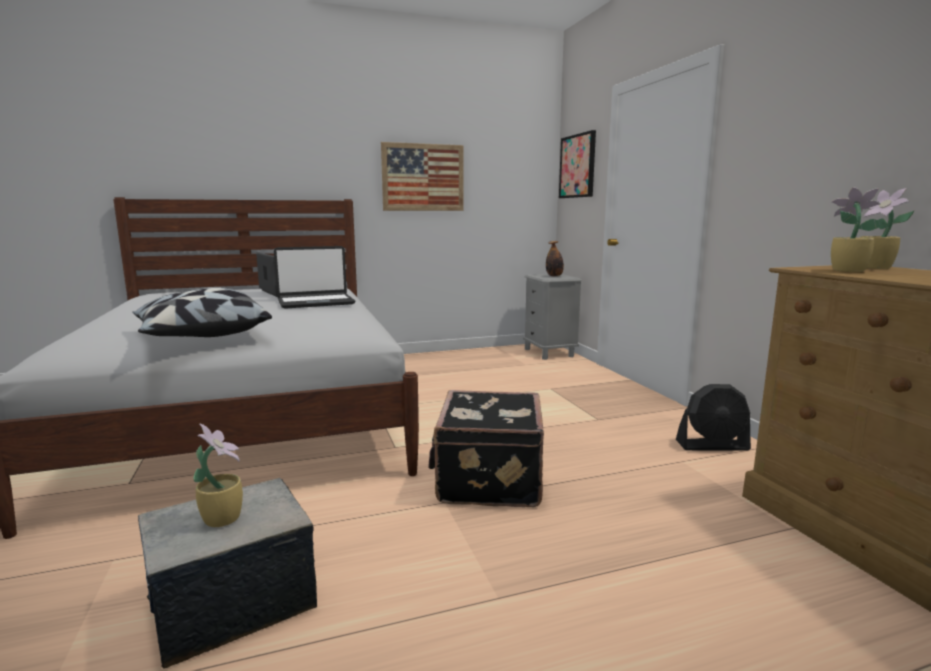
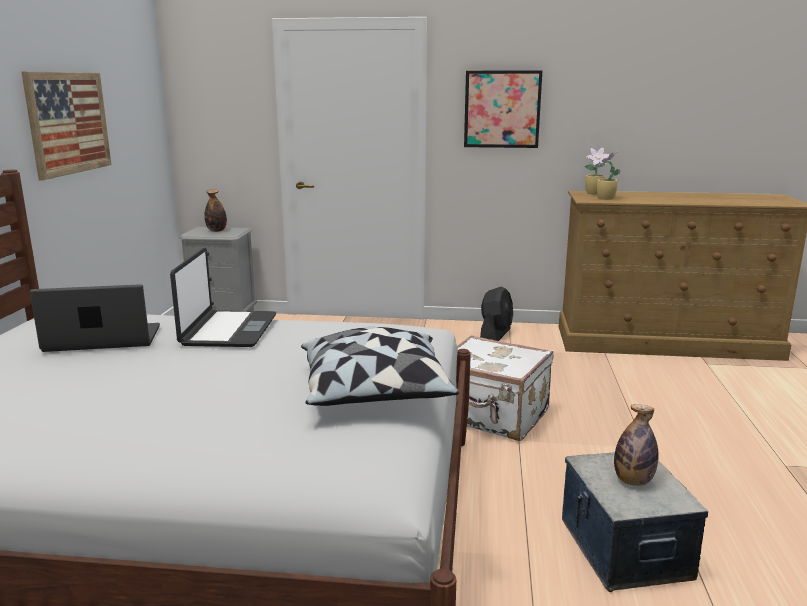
camera: 65 degrees left, 5 degrees up
(223, 518) = (633, 481): potted plant -> bottle
(487, 479) = (492, 416): black suitcase -> white suitcase
(578, 166) = (214, 99): picture -> picture (502, 109)

